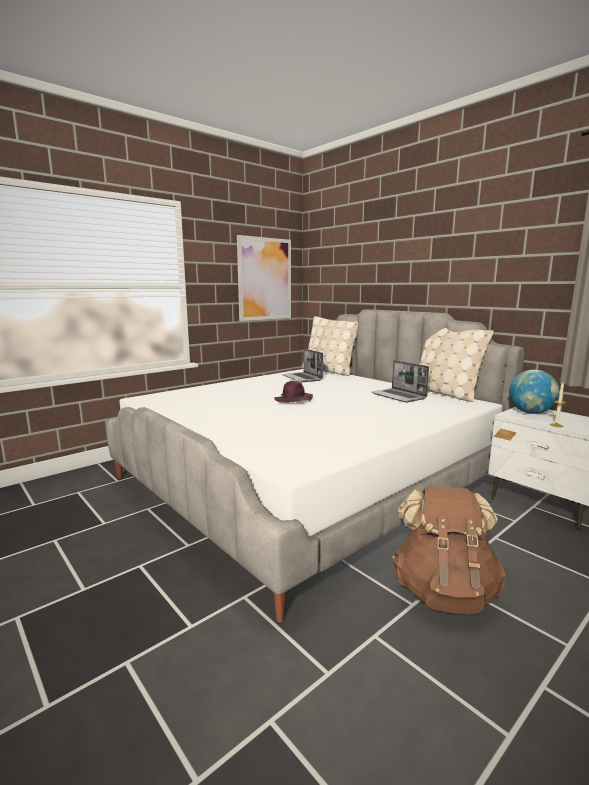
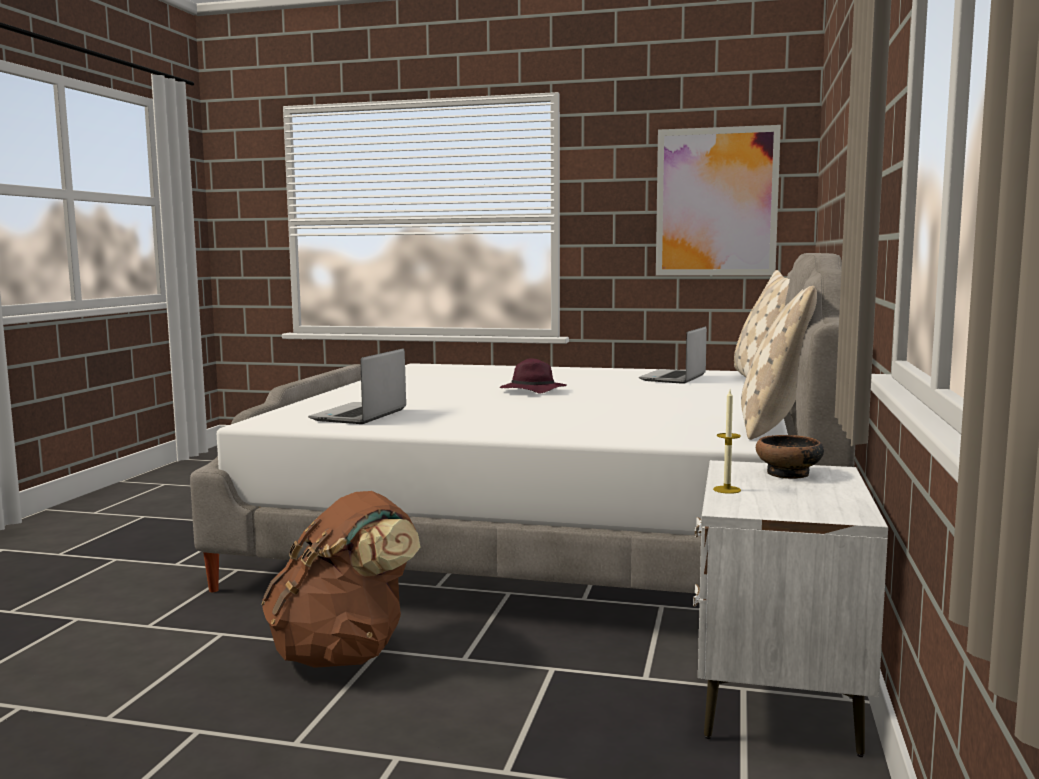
camera: 55 degrees right, 5 degrees down
(399, 396) = (681, 414): laptop -> laptop (359, 415)
(530, 412) = (788, 474): globe -> bowl

